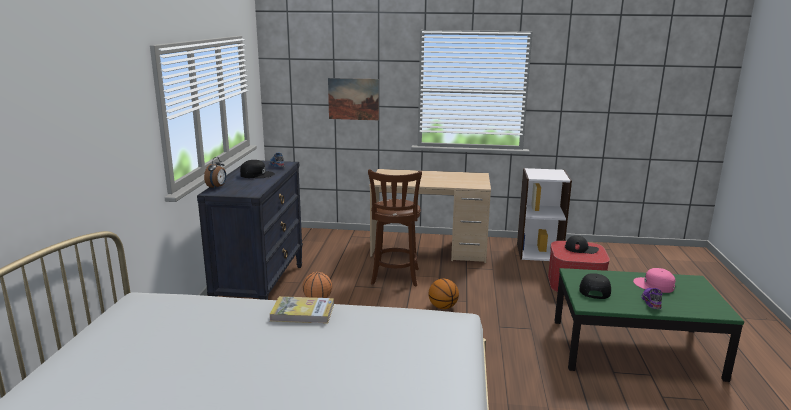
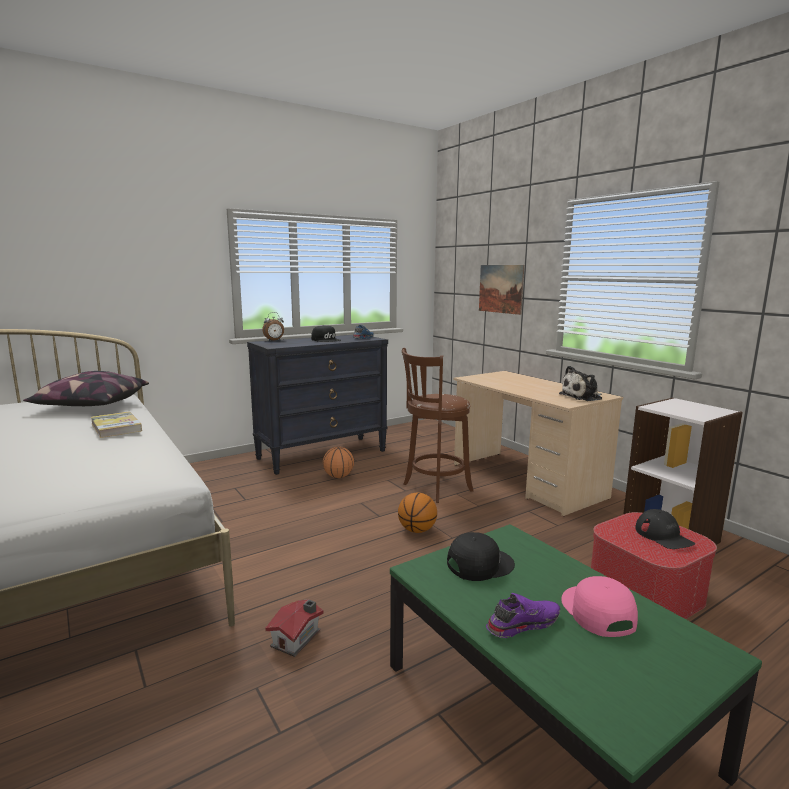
camera: 50 degrees right, 5 degrees down
(189, 313) = (92, 406): none -> pillow
(475, 179) = (582, 397): none -> plush toy
(517, 389) = (298, 638): none -> toy house

